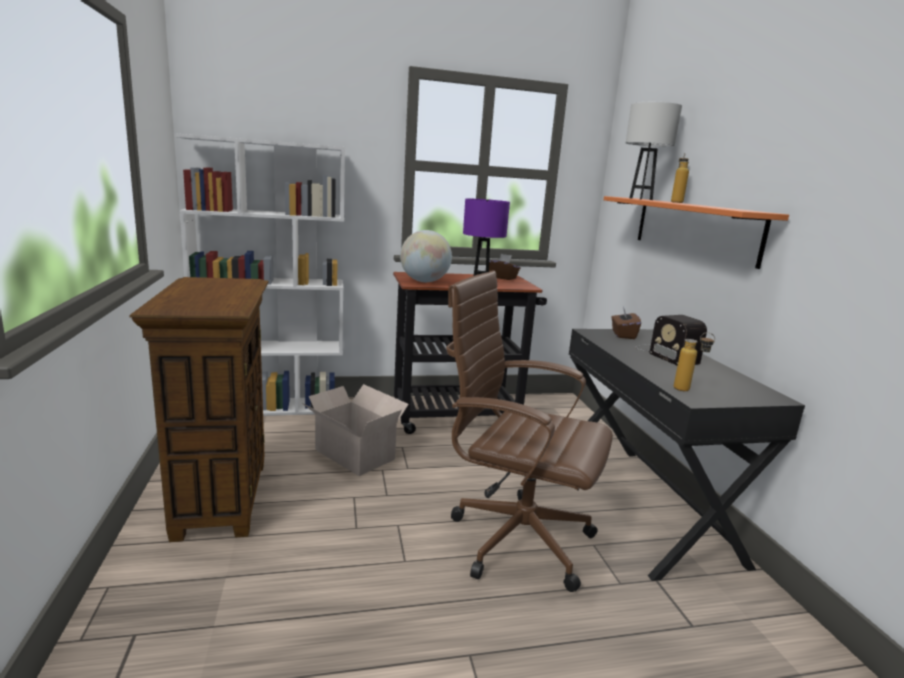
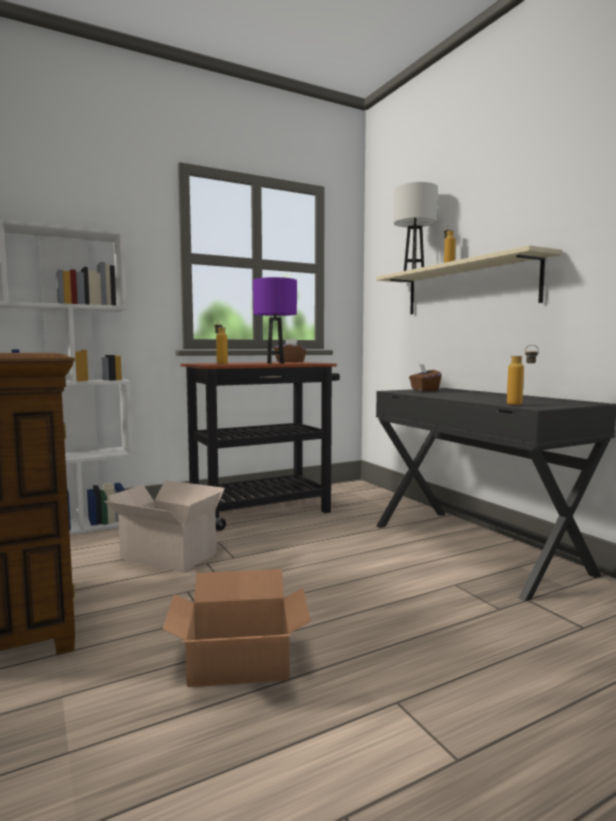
camera: 15 degrees left, 10 degrees down
(363, 577) = (238, 659): none -> cardboard box
(424, 281) = (220, 364): globe -> bottle
(514, 538) = (377, 594): brown office chair -> none
(665, 354) = (473, 394): radio -> none
(694, 228) = (468, 288): orange shelf -> beige shelf

